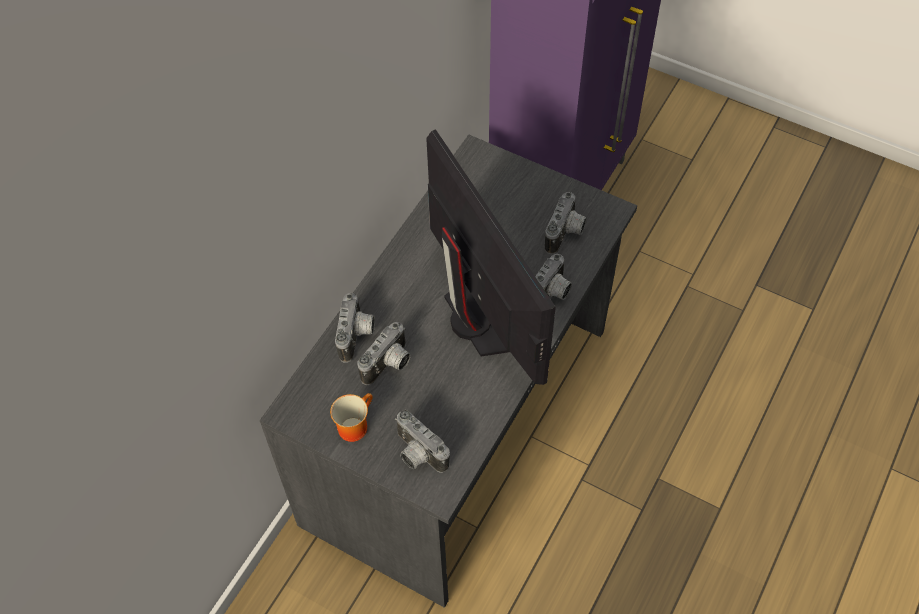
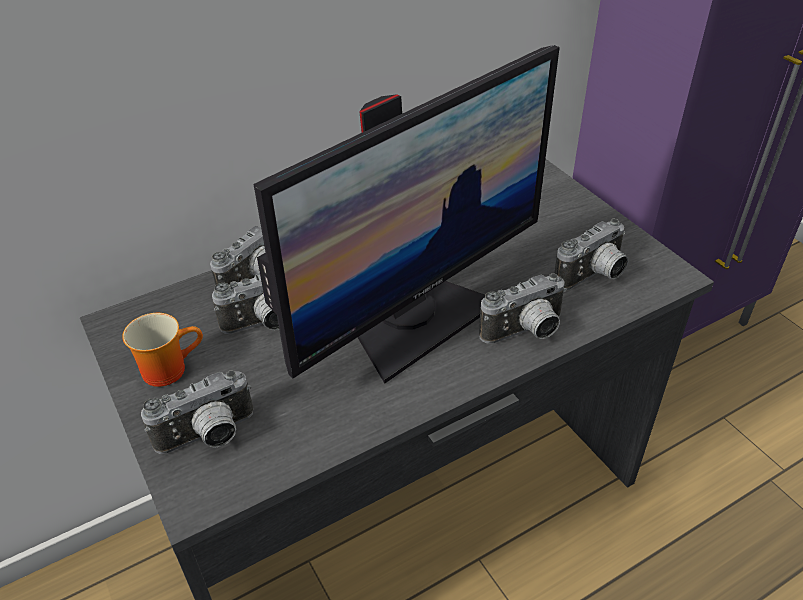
camera: 30 degrees right, 15 degrees down
(417, 454) = (209, 437): camera -> camera turned 105 degrees counterclockwise
(480, 318) = (416, 320): monitor -> monitor turned 45 degrees clockwise

